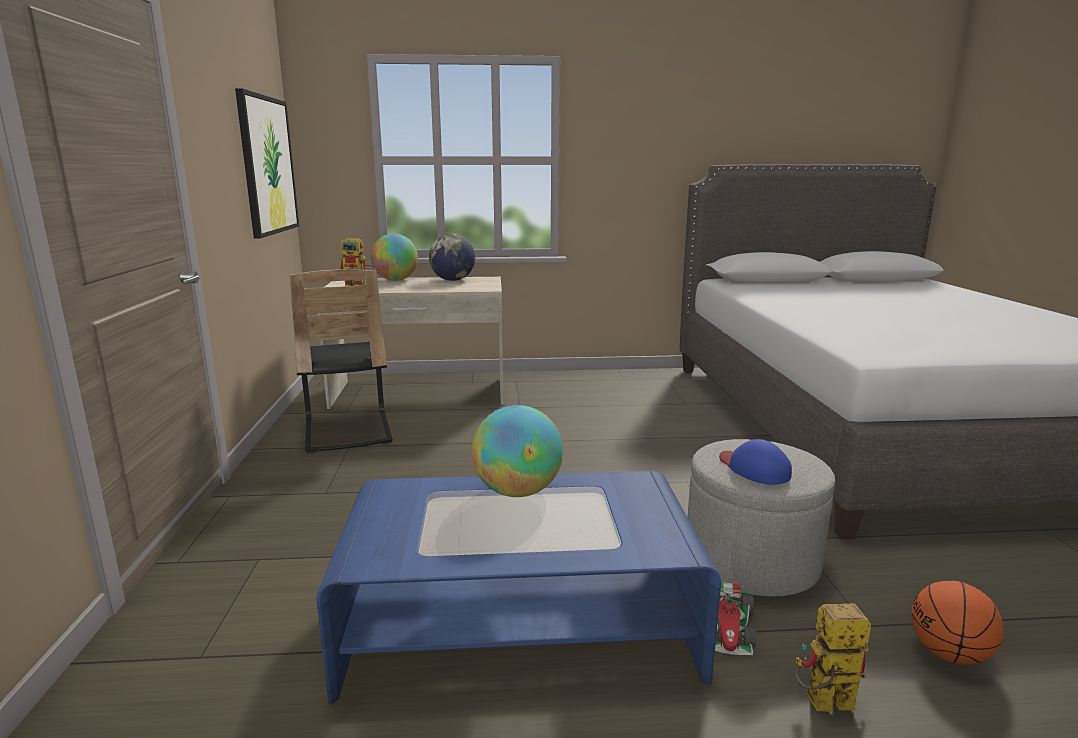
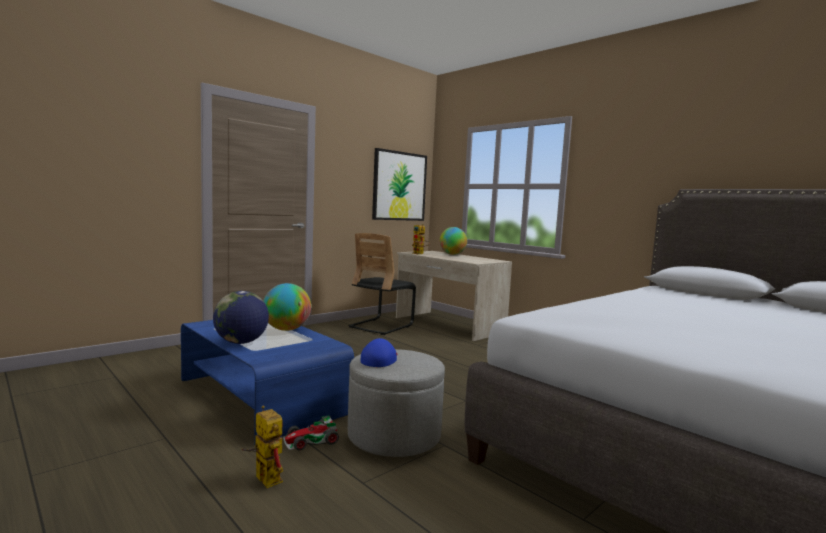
camera: 50 degrees right, 10 degrees down
(453, 280) = (478, 258): globe -> globe (241, 342)
(949, 654) = (361, 517): basketball -> none

